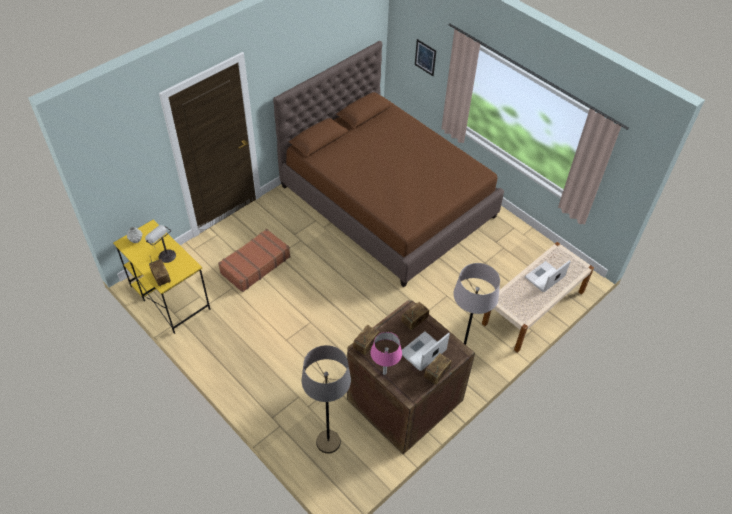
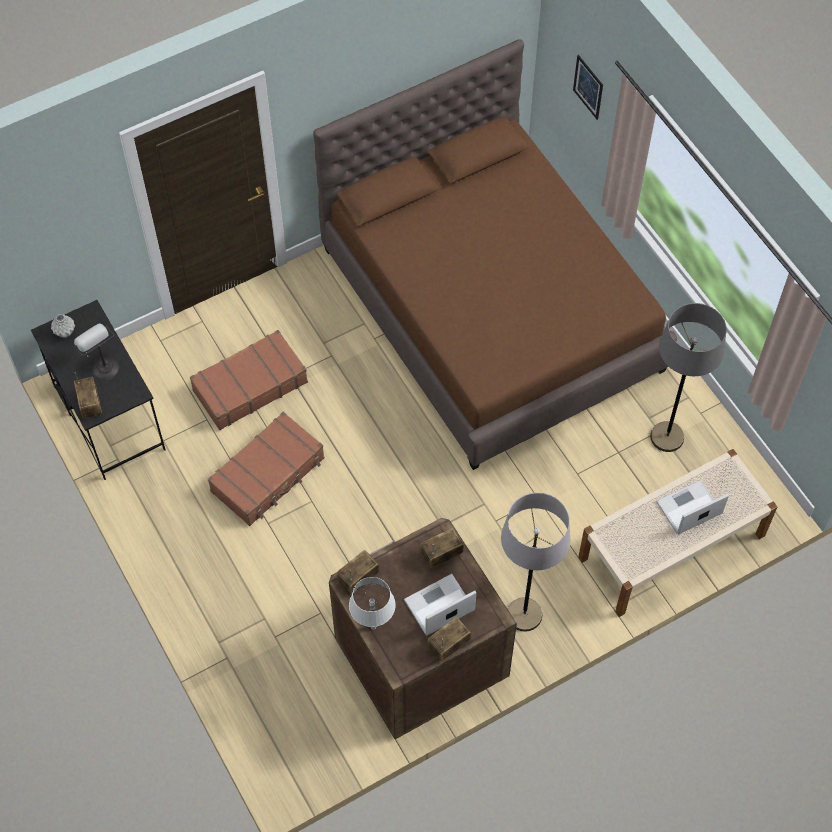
camera: 15 degrees right, 10 degrees up
(169, 297) = (108, 417): yellow desk -> black desk
(279, 312) = (268, 475): none -> brown suitcase
(328, 442) = (290, 697): grey floor lamp -> grey floor lamp (667, 437)
(384, 373) = (373, 627): pink table lamp -> white table lamp

